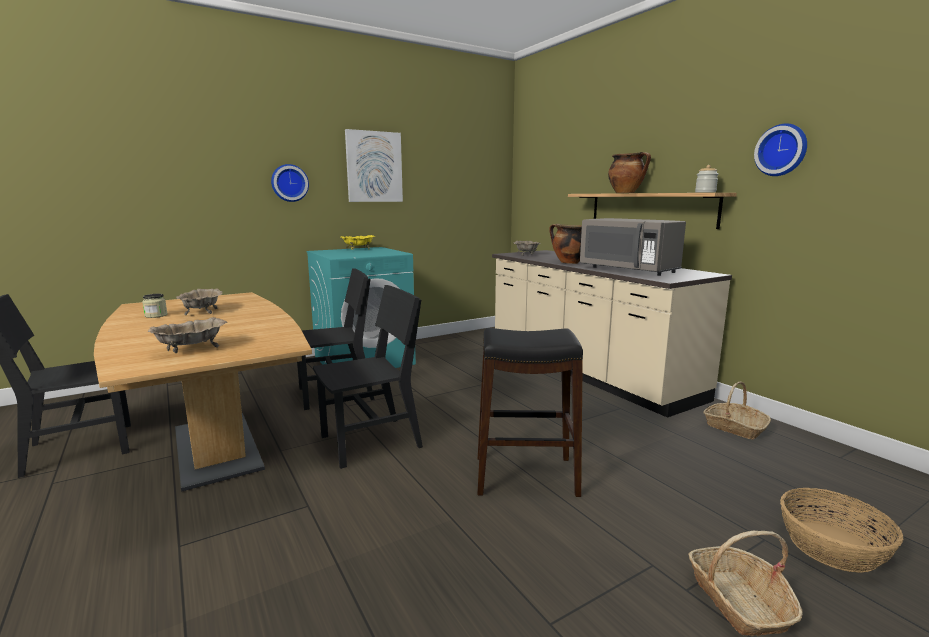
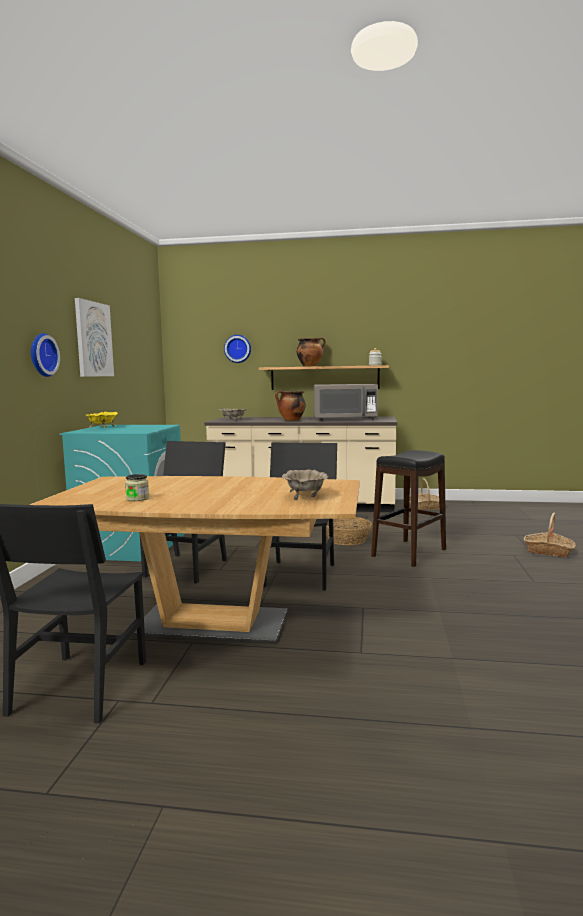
camera: 50 degrees left, 5 degrees down
(201, 312) = (162, 489): beige bowl -> none
(782, 150) = (412, 341): wall clock -> wall clock (238, 349)
(832, 546) = (531, 529): basket -> basket (347, 539)

